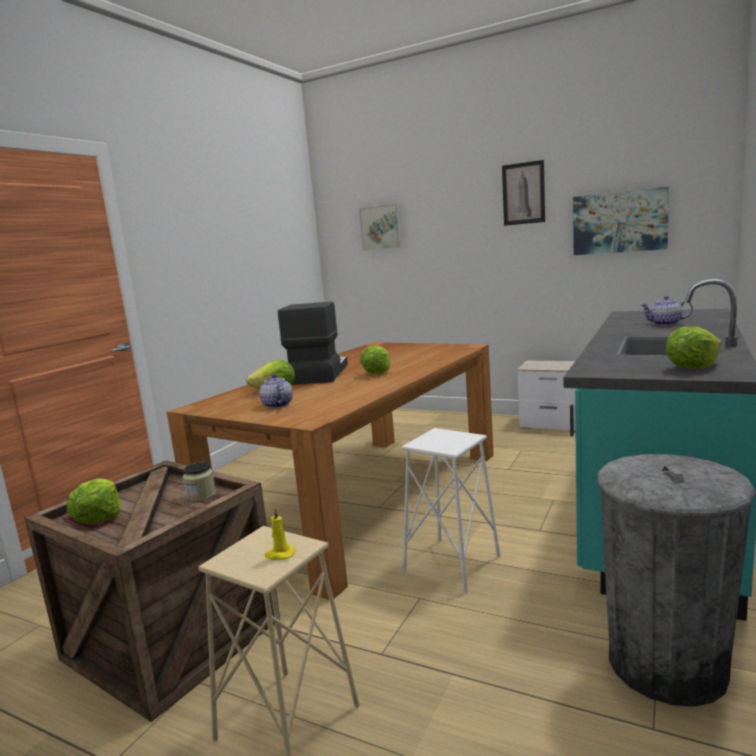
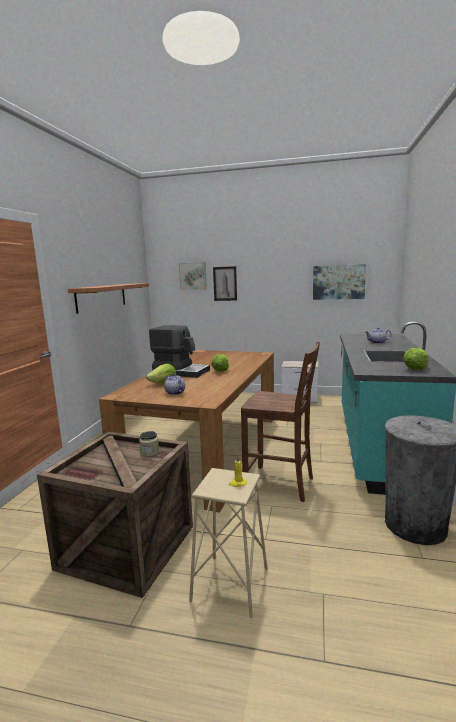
camera: 15 degrees left, 0 degrees up
(99, 517) = (88, 470): lettuce -> none
(228, 264) = (101, 297): none -> shelf
(317, 374) = (181, 372): coffee machine -> coffee machine turned 120 degrees clockwise
(451, 564) = (280, 484): white stool -> brown chair
(523, 193) = (284, 261): picture -> picture (225, 283)

